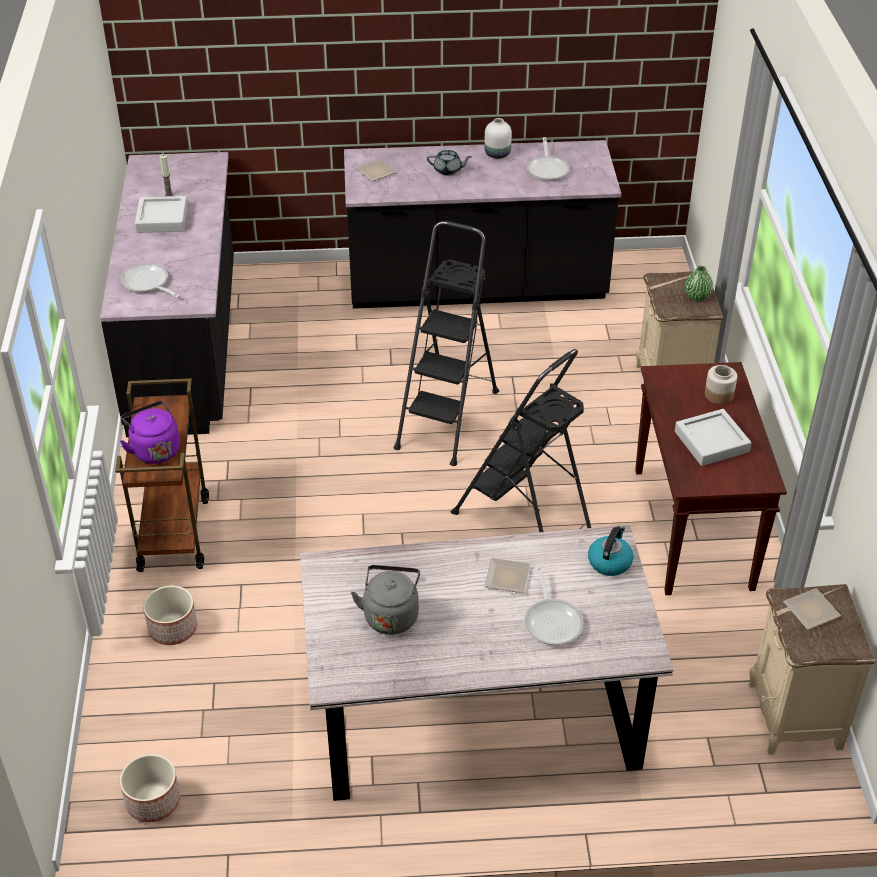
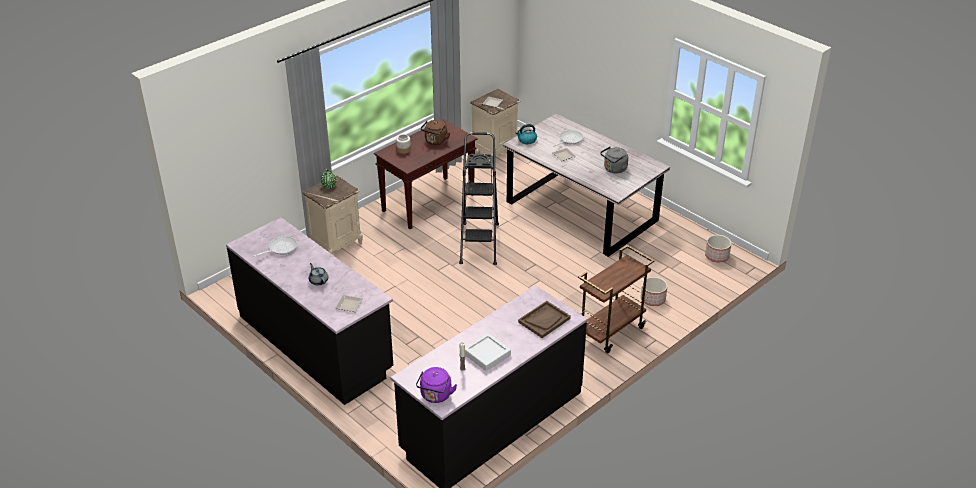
camera: 130 degrees left, 5 degrees down
(148, 284) = (544, 320): frying pan -> brown tray
(154, 449) = (622, 272): purple kettle -> purple kettle (435, 396)
(448, 417) = (437, 296): step ladder -> none
(497, 154) = (282, 272): white vase -> none
(711, 442) = (435, 141): grey tray -> brown kettle

